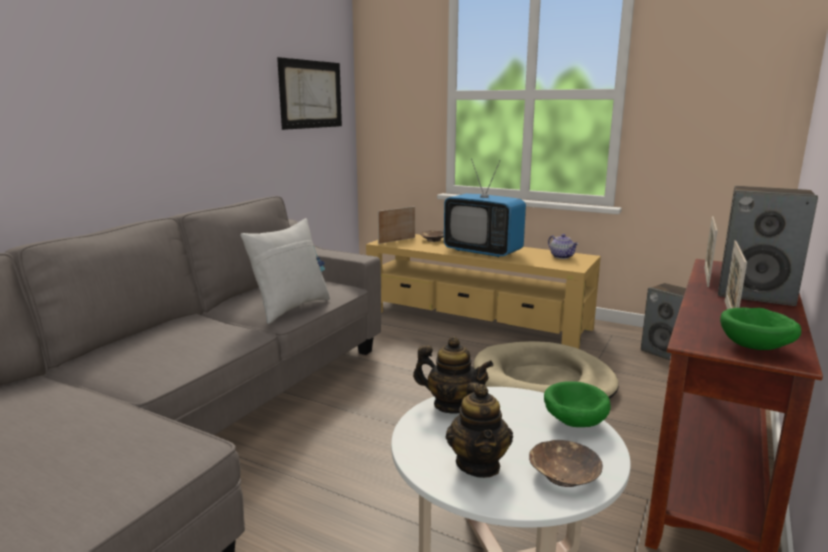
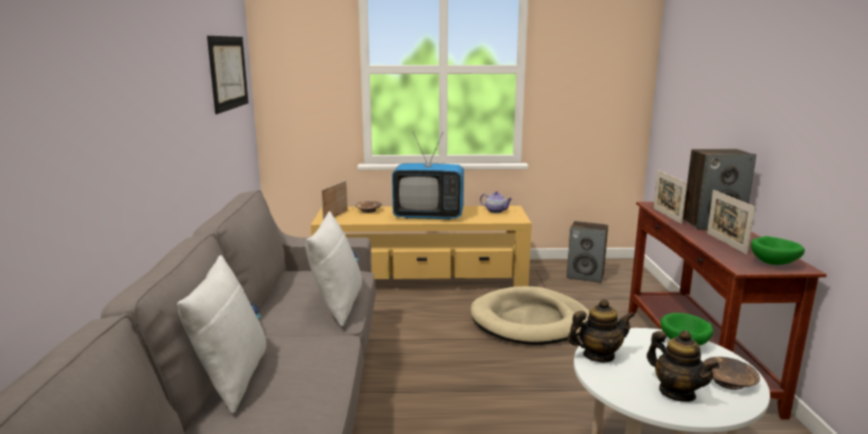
camera: 30 degrees left, 0 degrees up
(133, 340) = (232, 380): none -> grey pillow

